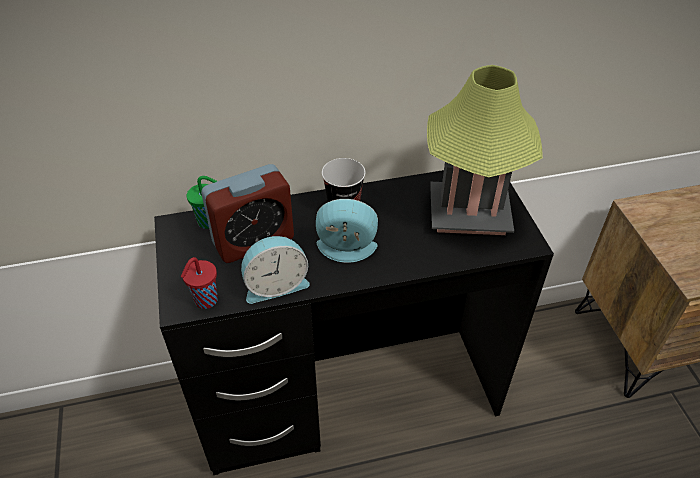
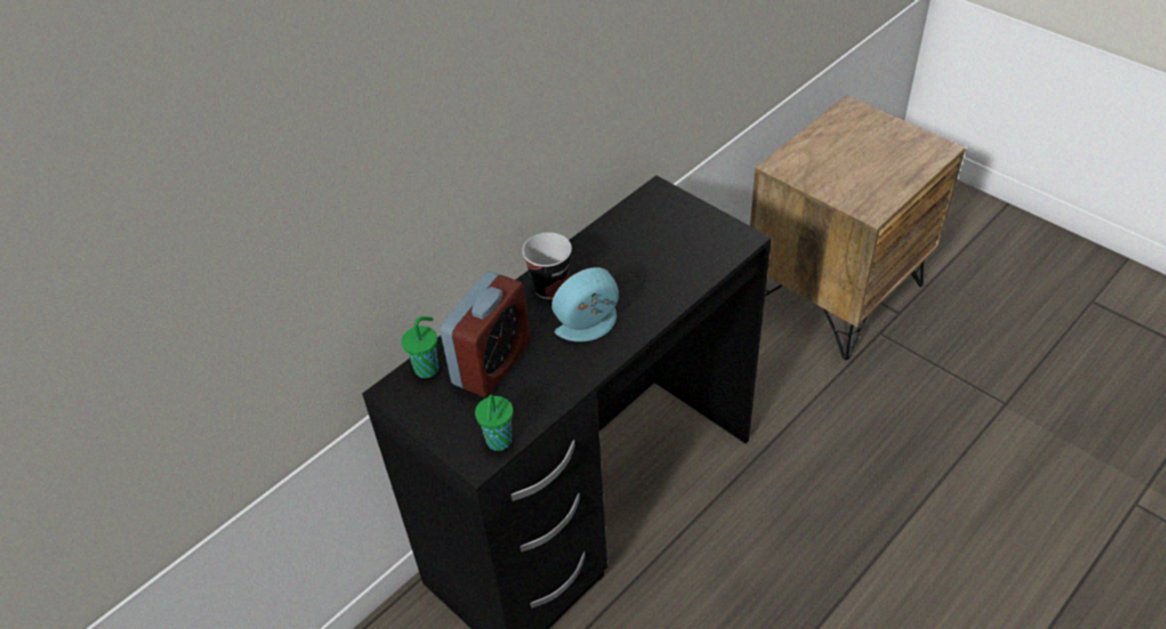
camera: 30 degrees left, 0 degrees up
(205, 301) = (498, 442): red cup -> green cup
(275, 284) = (552, 391): alarm clock -> none
(469, 213) = (672, 237): table lamp -> none

